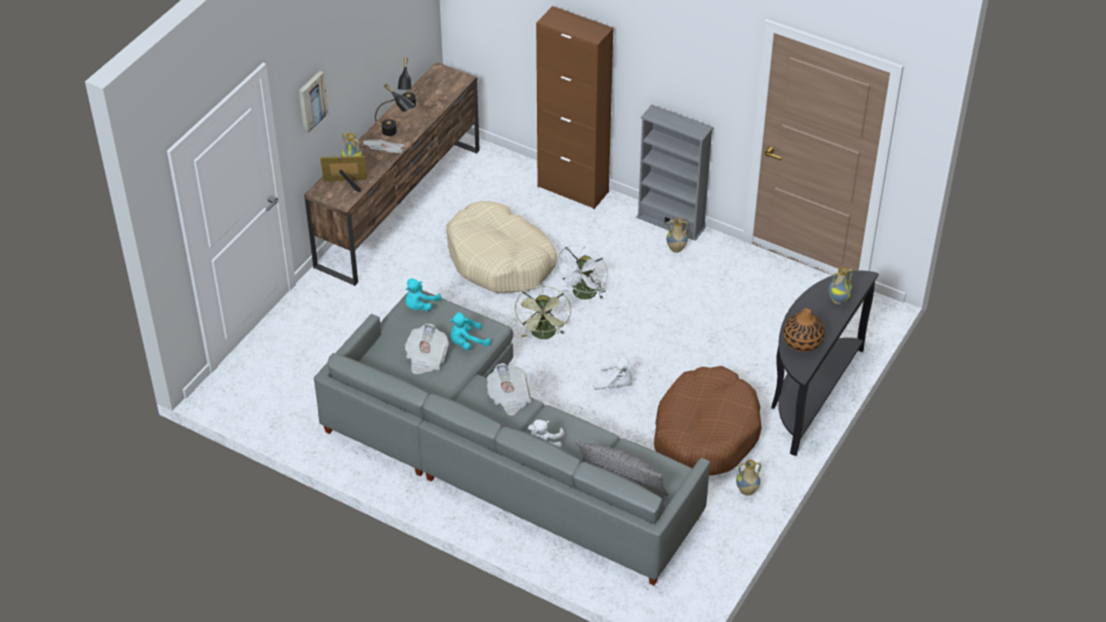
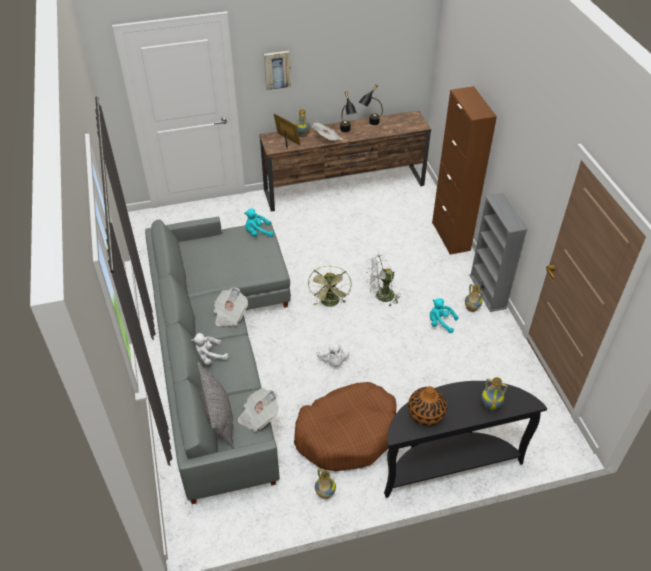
camera: 45 degrees right, 0 degrees up
(426, 358) = (219, 261): newspaper -> newspaper (258, 416)
(467, 343) = (252, 268): turquoise plush toy -> turquoise plush toy (440, 323)
(500, 260) = (360, 247): beige dog bed -> none
(544, 335) = (330, 303): green fan -> green fan turned 45 degrees counterclockwise

